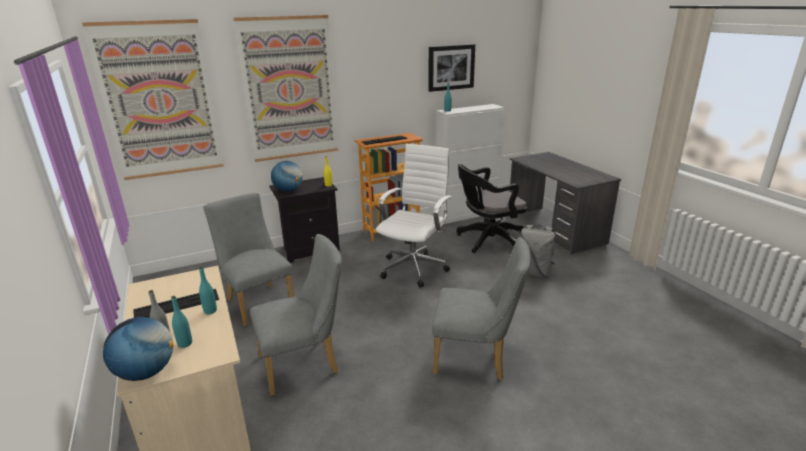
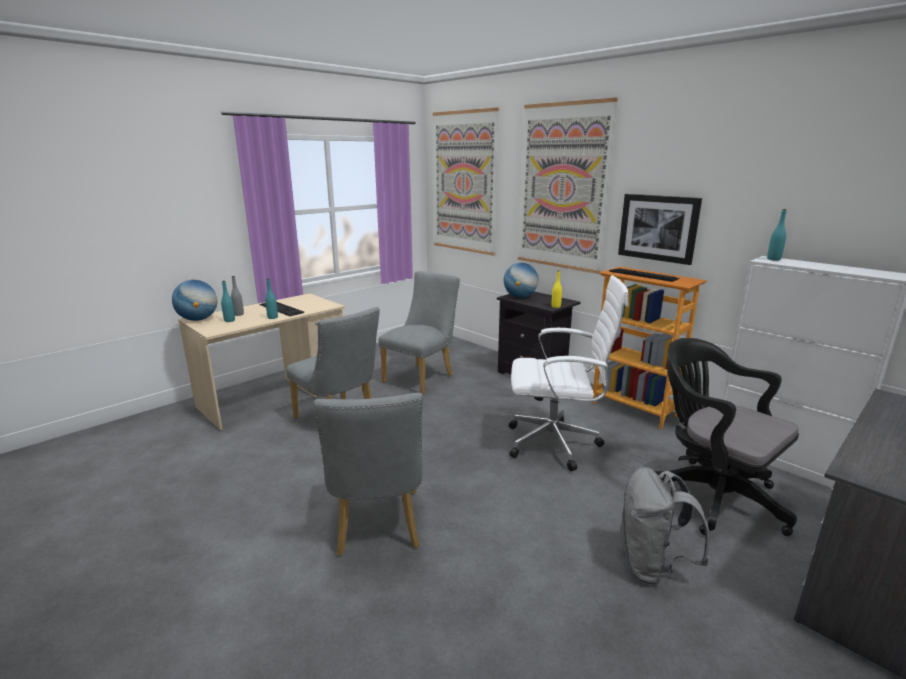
camera: 70 degrees right, 5 degrees down
(451, 67) = (817, 186): picture -> picture (658, 228)

